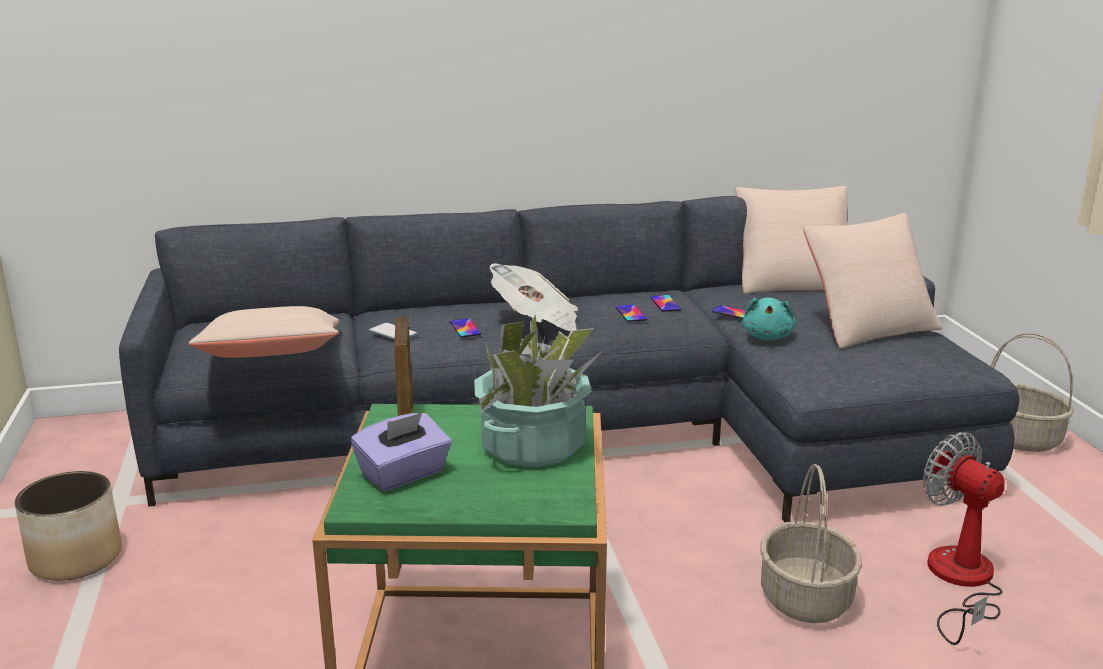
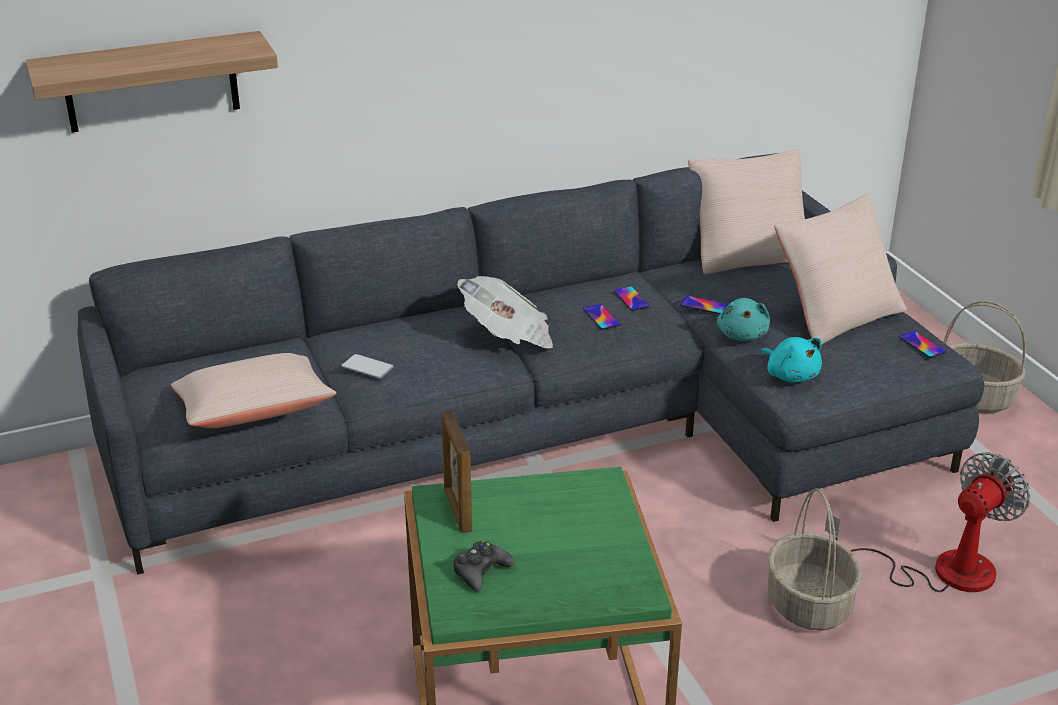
camera: 10 degrees left, 10 degrees up
(77, 558) = (93, 645): planter -> none
(230, 62) = (151, 82): none -> shelf
(404, 474) = (481, 571): purple tissue box -> black game controller
(465, 328) = (439, 354): phone -> phone (922, 345)
(533, 445) = (584, 523): potted plant -> none
(808, 369) = (791, 375): none -> turquoise plush toy
(960, 582) = (941, 570): fan -> fan turned 90 degrees clockwise

